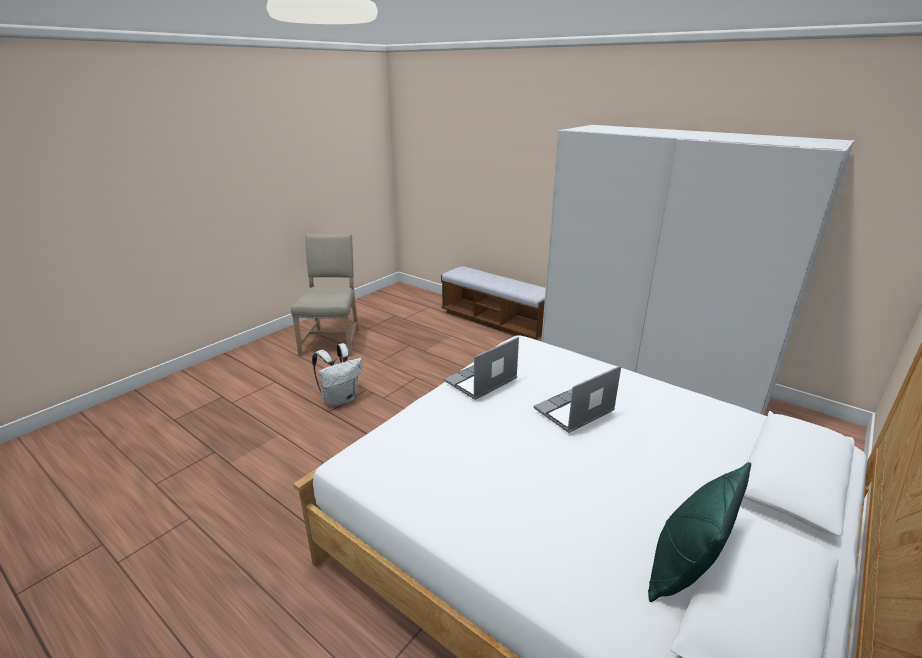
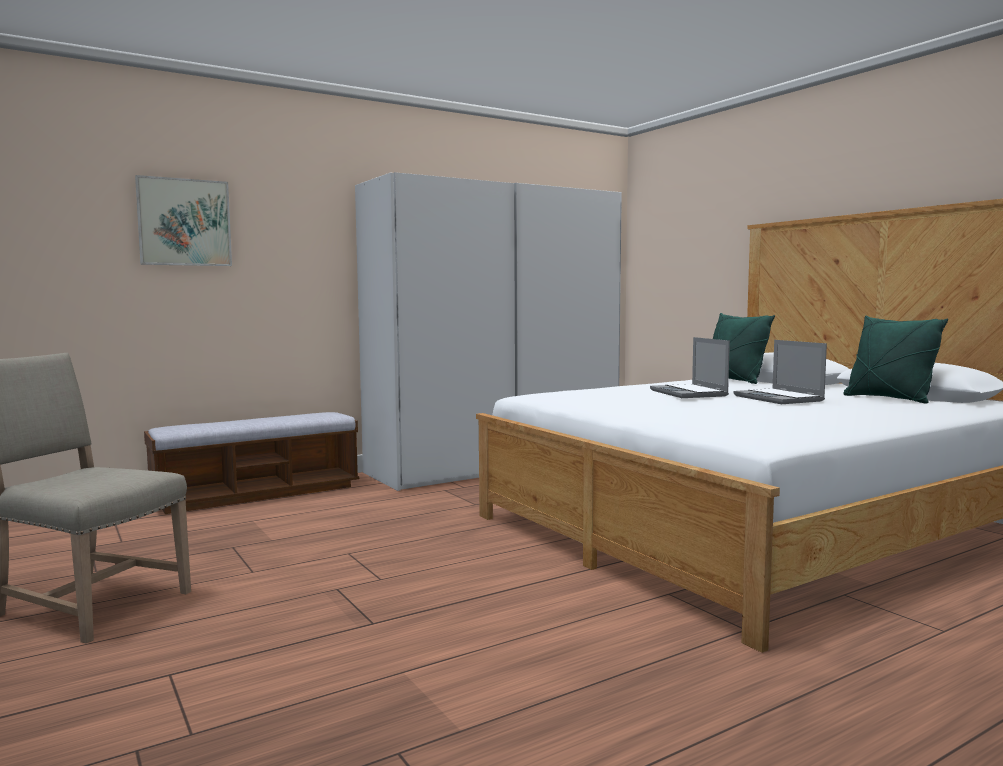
camera: 70 degrees left, 20 degrees down
(340, 399) = (341, 611): white backpack -> none
(481, 381) = (611, 405): laptop -> laptop (779, 398)
(487, 150) = (184, 222): none -> picture
(744, 435) = (734, 381): none -> green pillow

